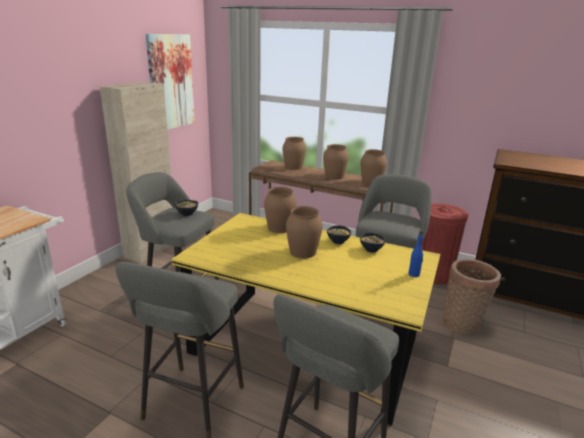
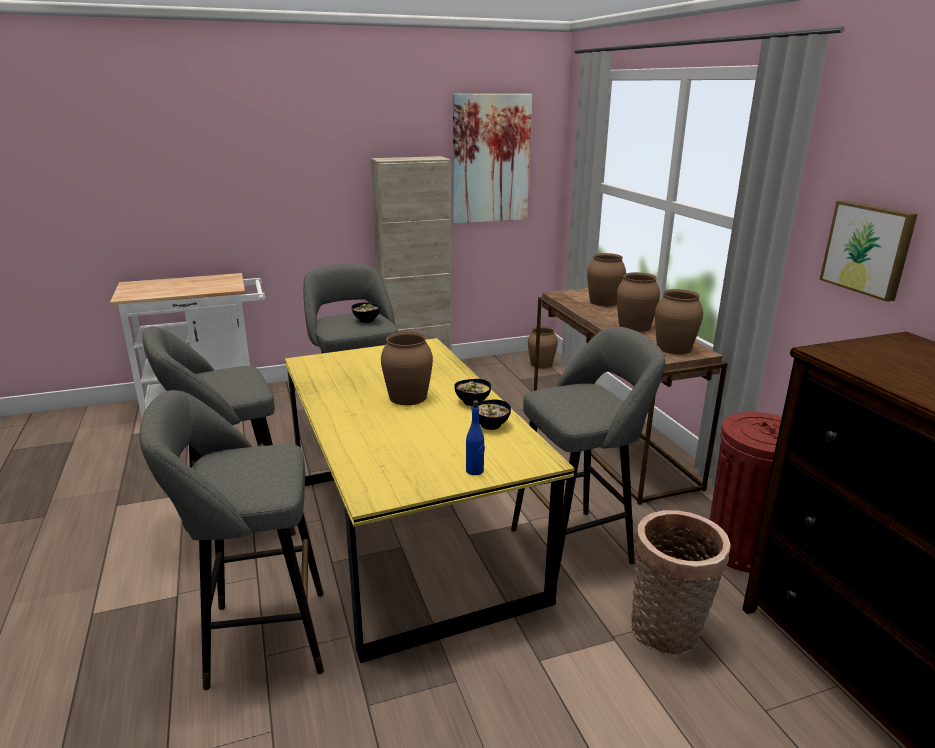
camera: 45 degrees right, 0 degrees up
(279, 228) = (441, 366): brown vase -> brown vase (541, 364)
(469, 114) = (868, 249): none -> picture

